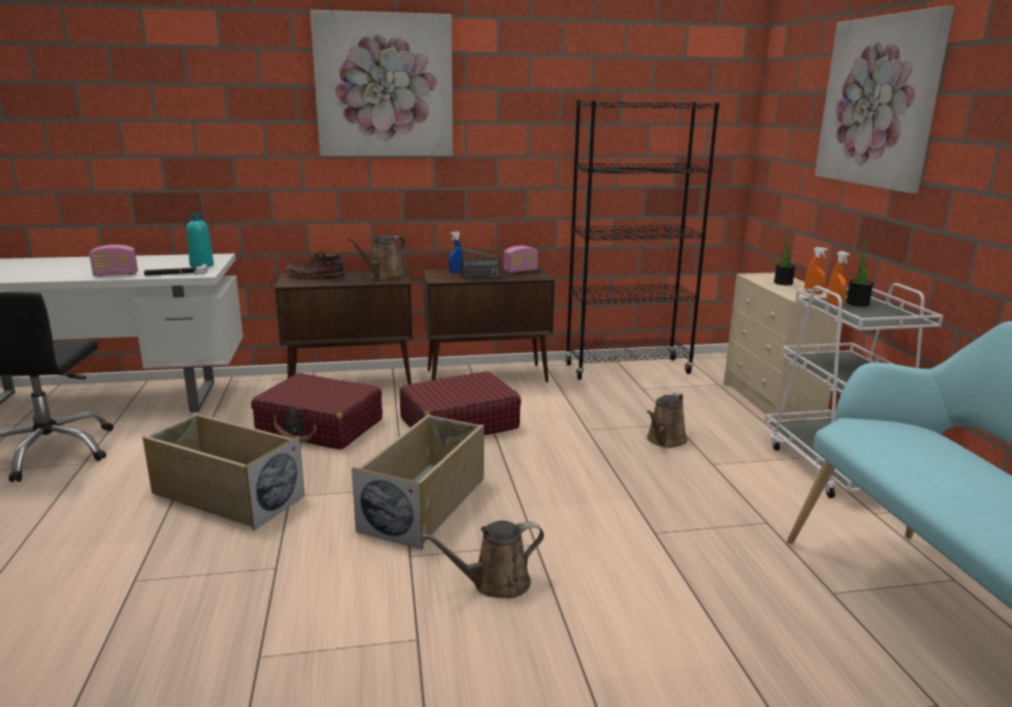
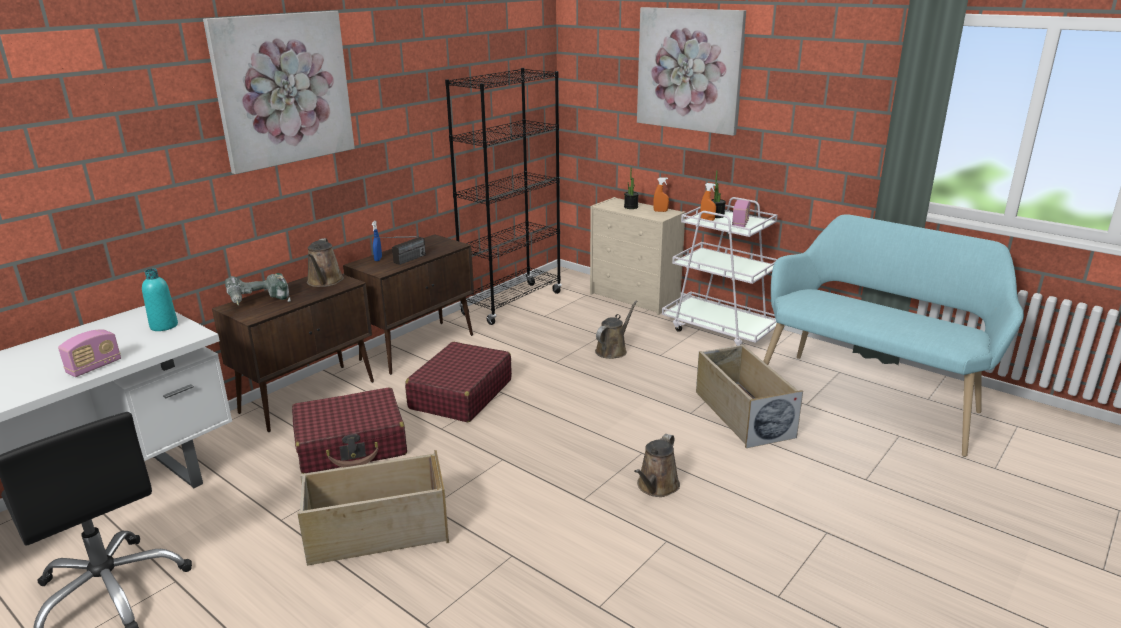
camera: 40 degrees left, 5 degrees up
(176, 274) = (164, 343): hammer -> none
(315, 277) = (259, 302): brown boot -> power drill
(425, 503) = (535, 462): beige storage box -> beige storage box (742, 414)
(520, 271) = (428, 243): radio -> radio (740, 224)
(665, 441) = (613, 350): brown watering can -> brown watering can turned 135 degrees counterclockwise

